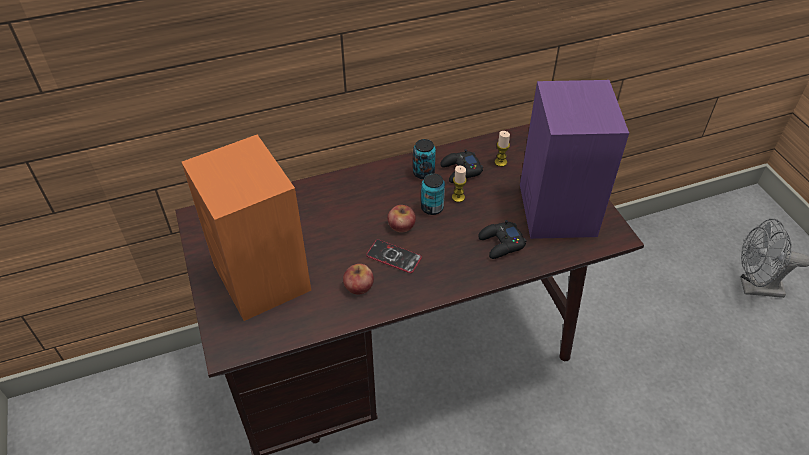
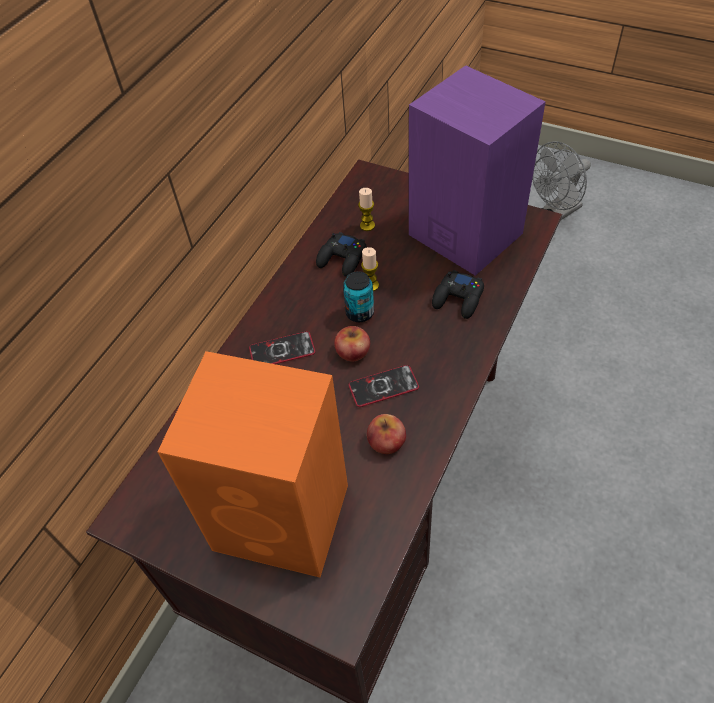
camera: 40 degrees left, 5 degrees up
(364, 196) = (282, 350): none -> phone
(423, 173) = (310, 286): can -> none

